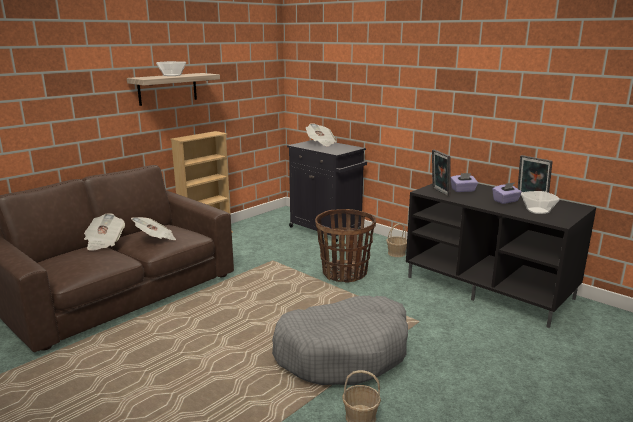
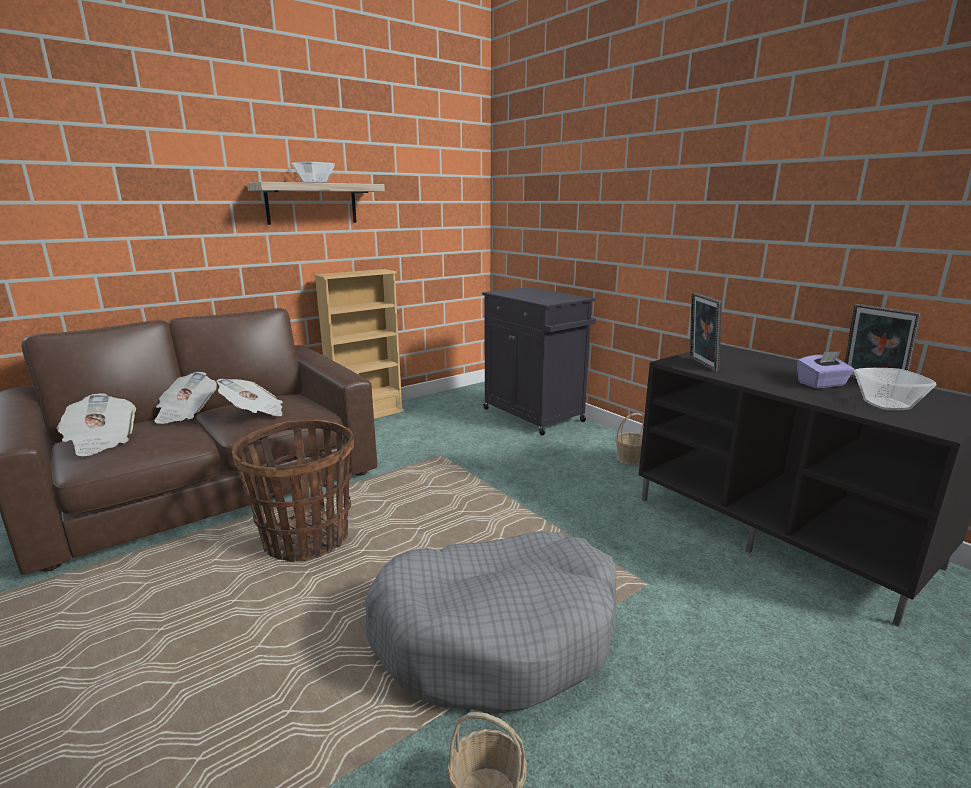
camera: 10 degrees right, 0 degrees up
(321, 143) = (531, 291): newspaper -> newspaper (101, 441)
(344, 273) = (542, 484): basket -> basket (306, 539)
(463, 190) = (743, 363): purple tissue box -> none

